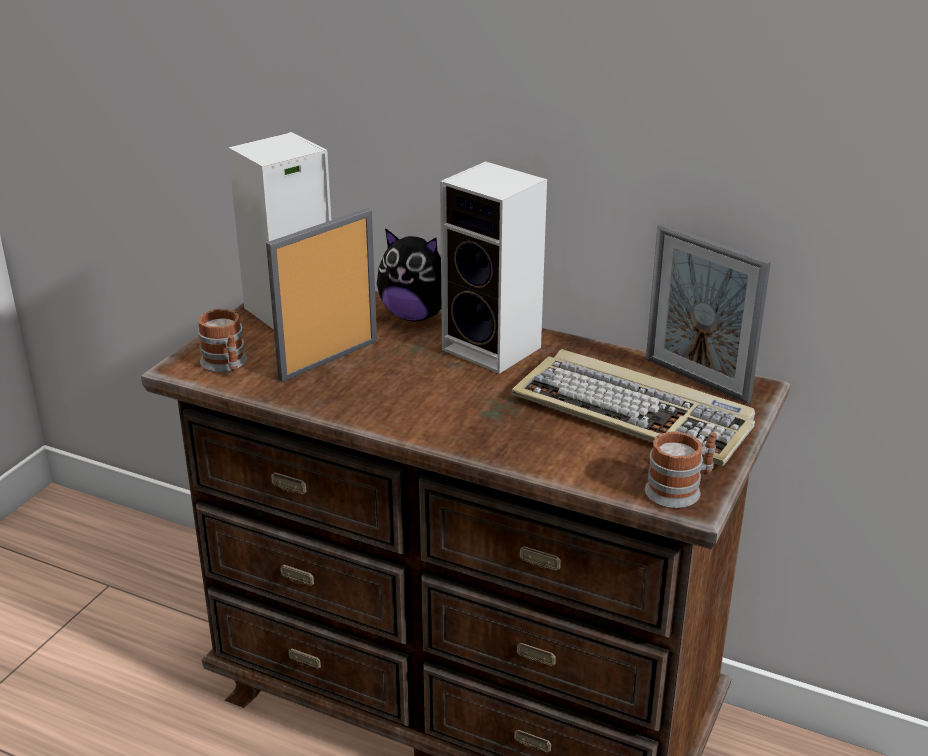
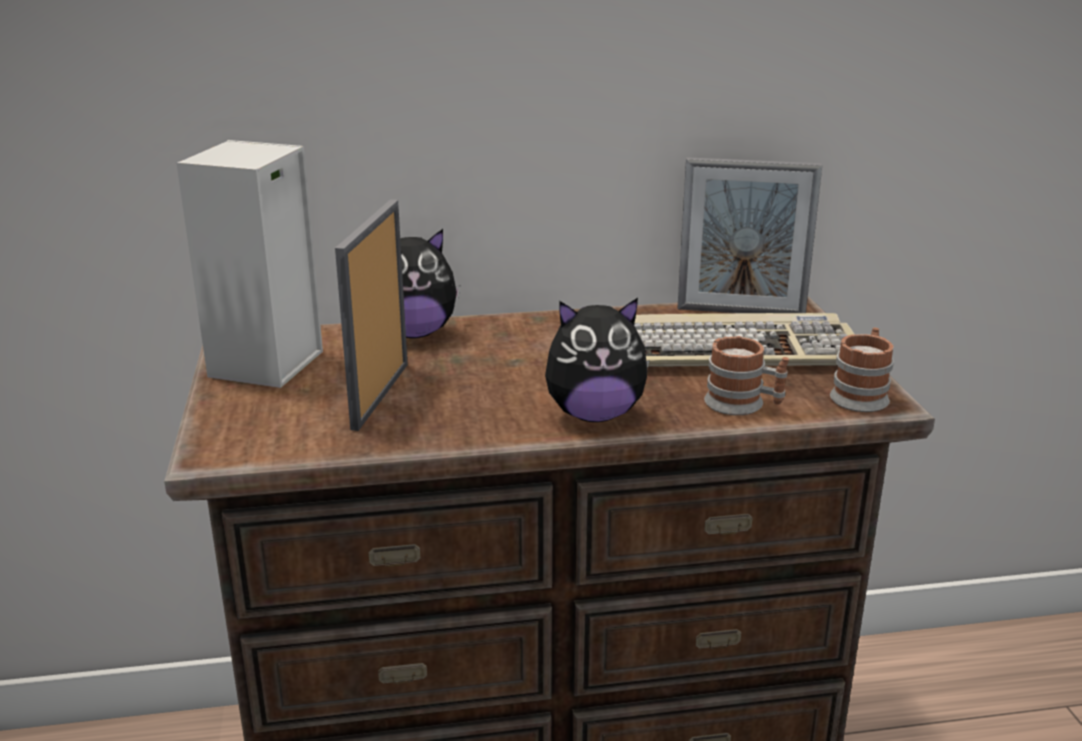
camera: 35 degrees left, 5 degrees down
(226, 365) = (266, 435): mug -> mug (743, 405)
(448, 427) = (594, 414): none -> plush toy
(495, 349) = (535, 338): speaker -> none

